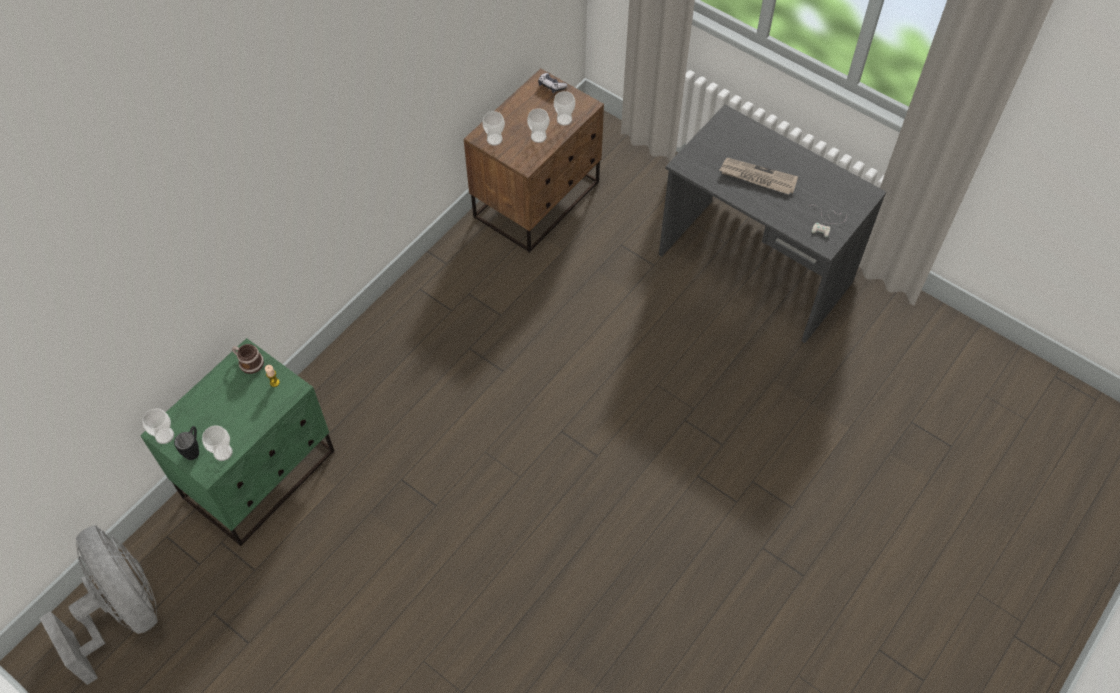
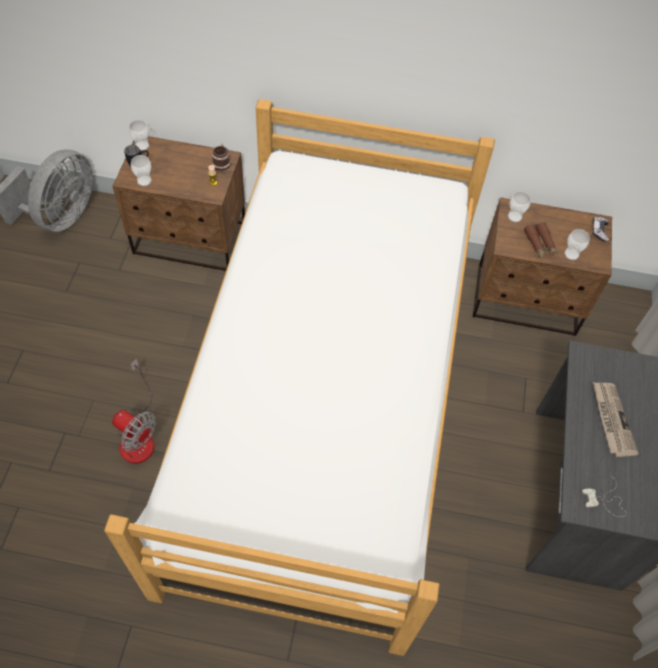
camera: 60 degrees right, 0 degrees up
(261, 475) = (190, 240): green nightstand -> brown nightstand
(495, 627) = (138, 435): none -> fan
(538, 137) = (540, 244): cup -> brown binoculars
(560, 430) = (325, 408): none -> bed

